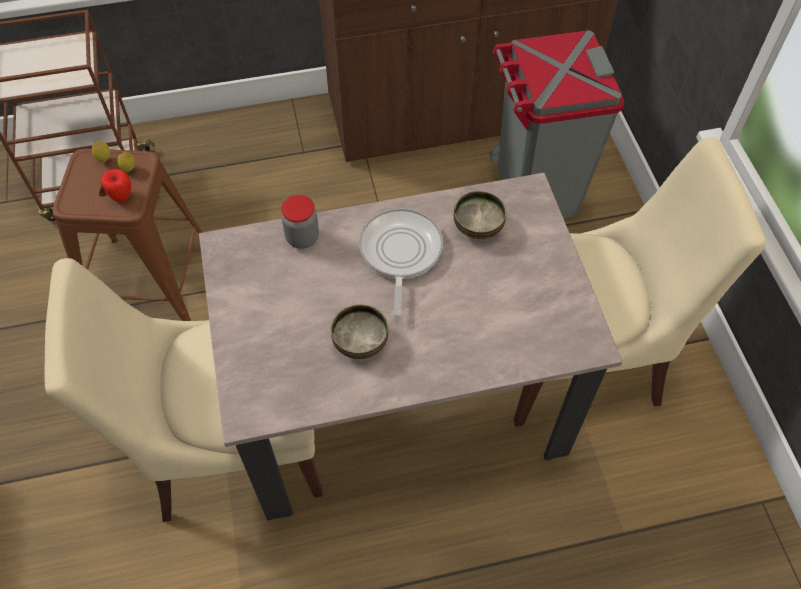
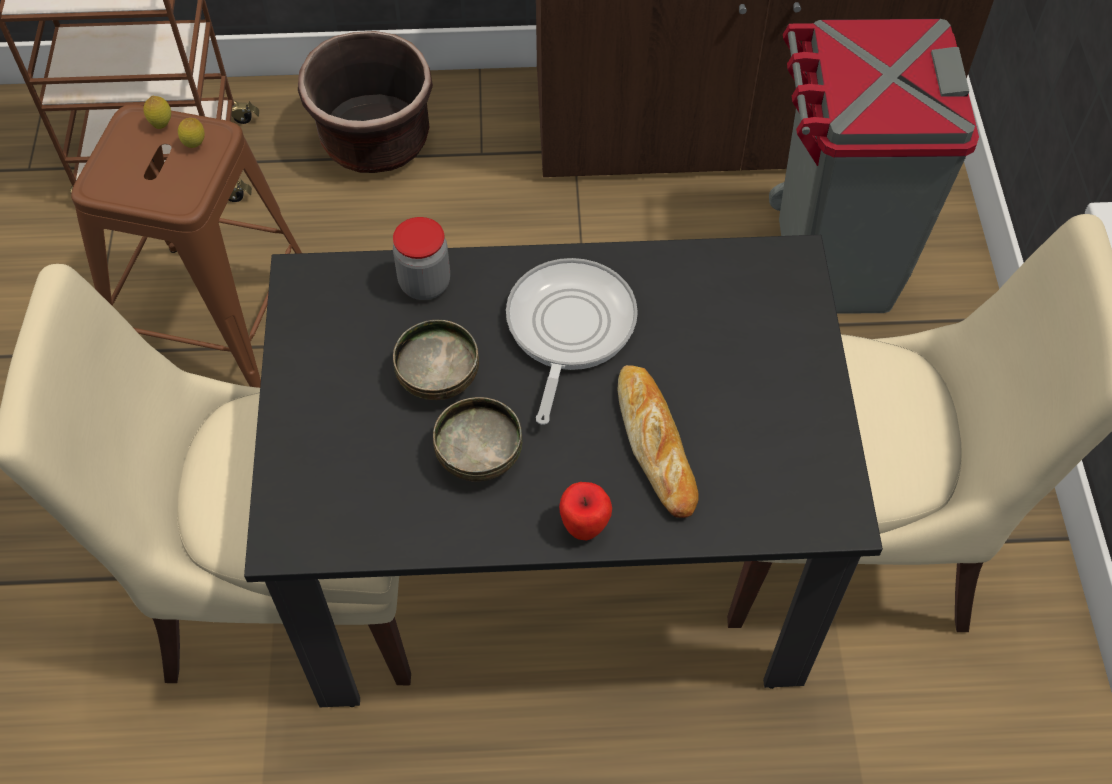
camera: 10 degrees right, 0 degrees up
(122, 197) = (176, 184): apple -> apple (584, 527)
(233, 152) = (375, 140): none -> brown planter
(400, 402) = (555, 561): beige dining table -> black dining table
(470, 317) = (656, 444): none -> bread
(479, 226) = (699, 305): bowl -> bowl (440, 377)

